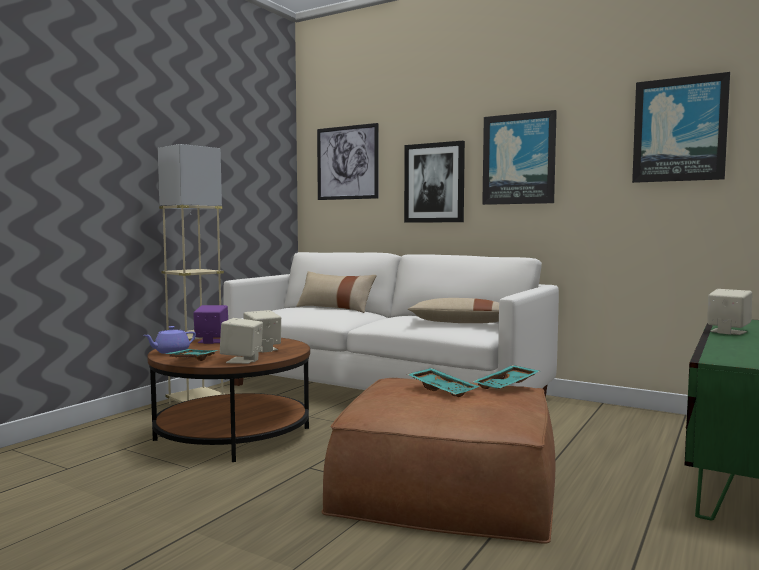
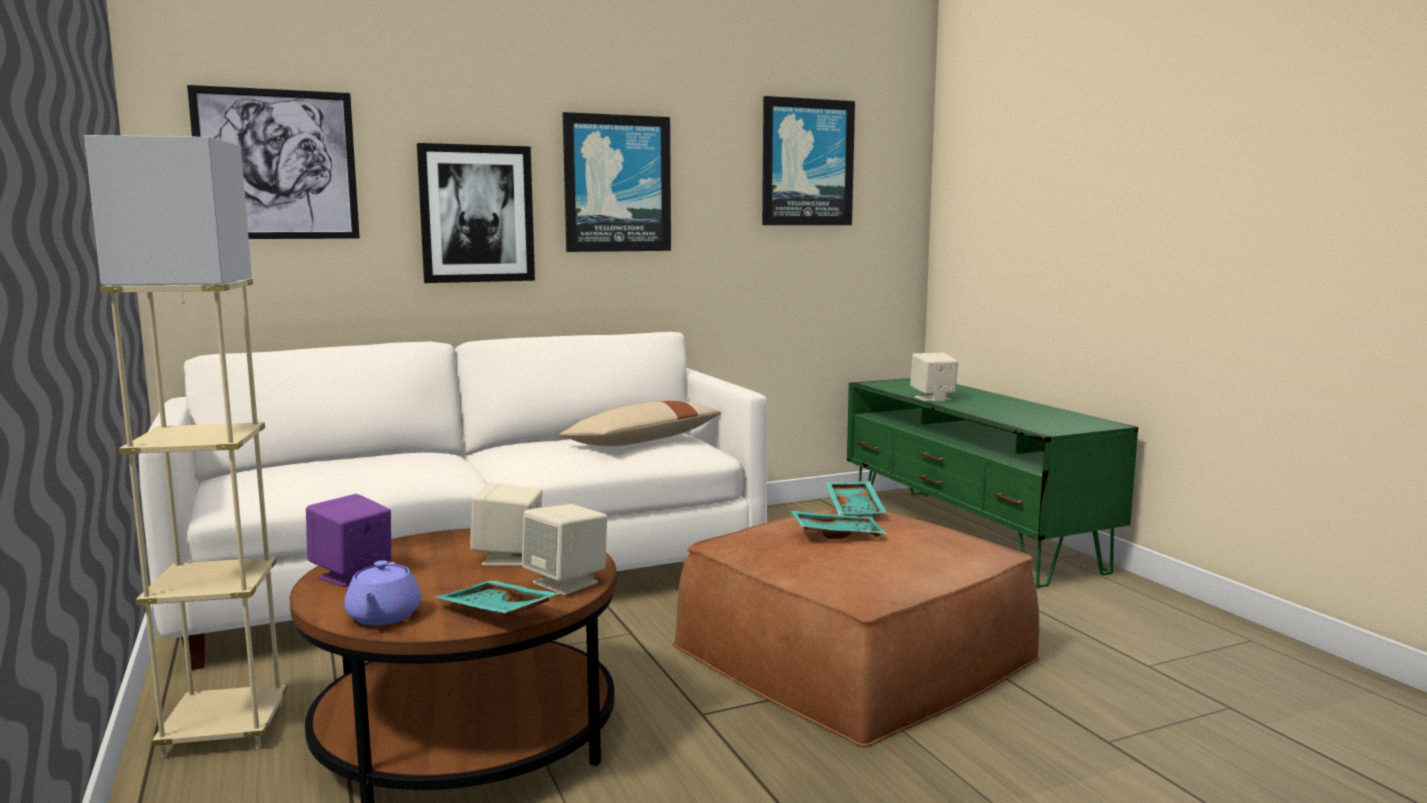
camera: 55 degrees left, 5 degrees up
(335, 308) = (360, 458): beige pillow -> none

